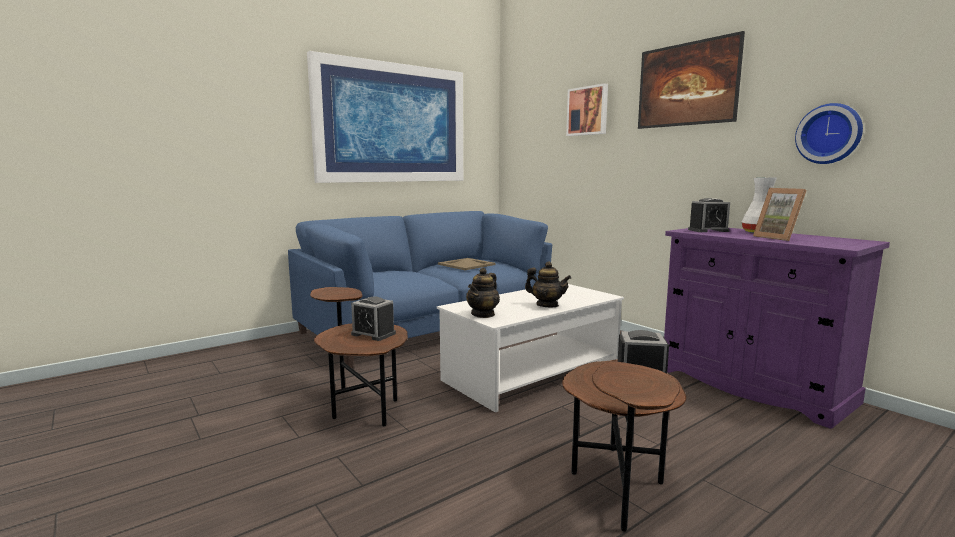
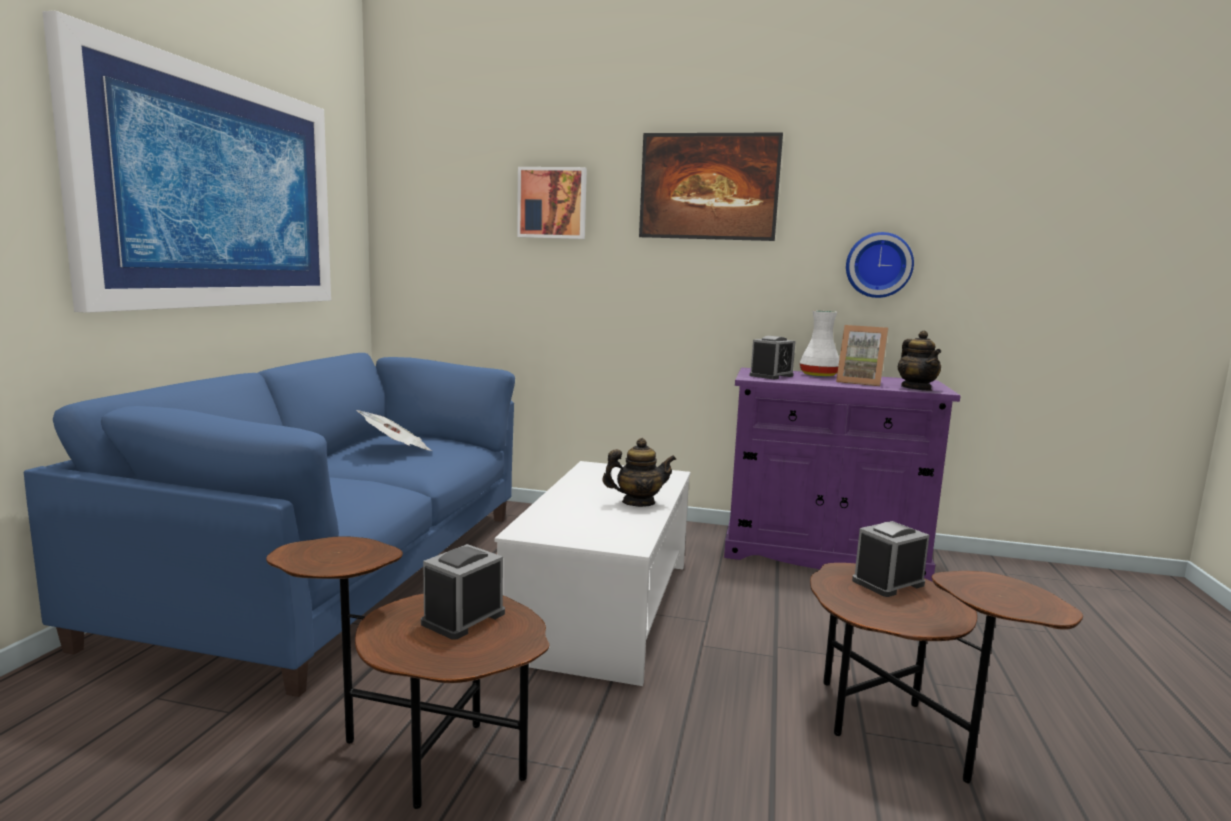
camera: 40 degrees left, 0 degrees up
(373, 334) = (463, 618): alarm clock -> alarm clock turned 135 degrees clockwise
(467, 264) = (396, 449): beige tray -> newspaper
(483, 314) = (592, 537): teapot -> teapot (916, 388)

